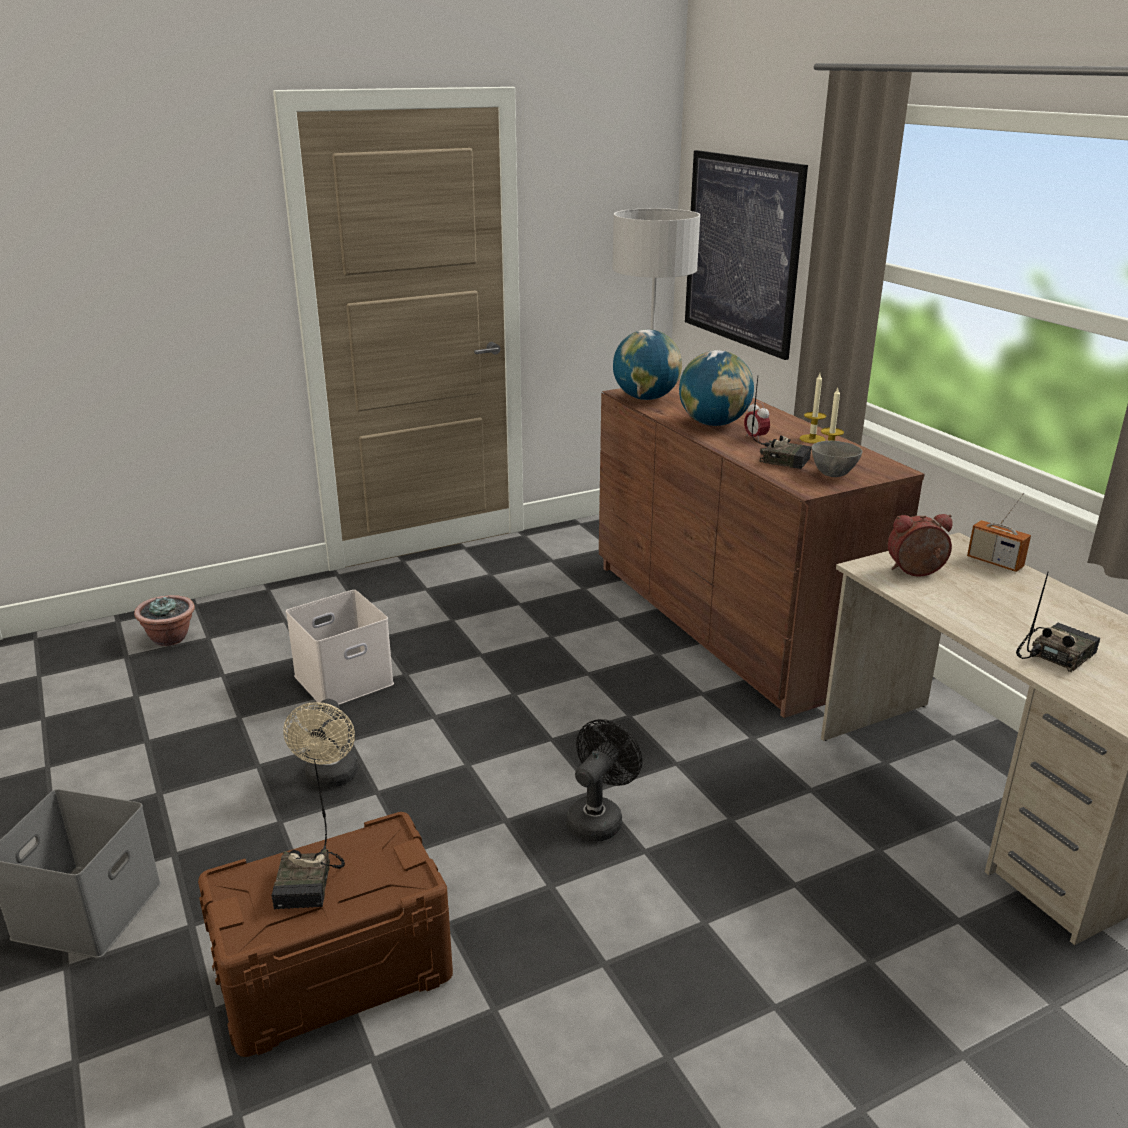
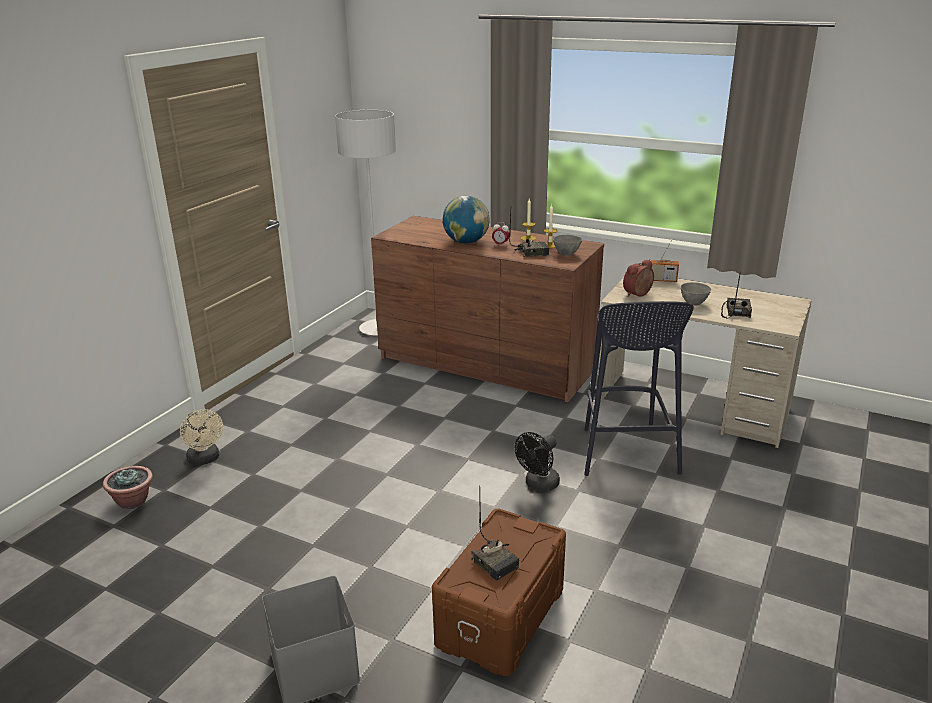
camera: 35 degrees left, 0 degrees up
(330, 779) = (369, 532): beige fan -> beige fan (205, 459)
(344, 678) = (300, 476): white storage box -> none
(599, 818) = (539, 485): black fan -> black fan turned 135 degrees counterclockwise
(646, 398) = (404, 236): globe -> none
(741, 251) = (420, 132): picture -> none
(783, 830) = (625, 453): none -> grey stool
(995, 615) = (694, 303): none -> grey bowl

